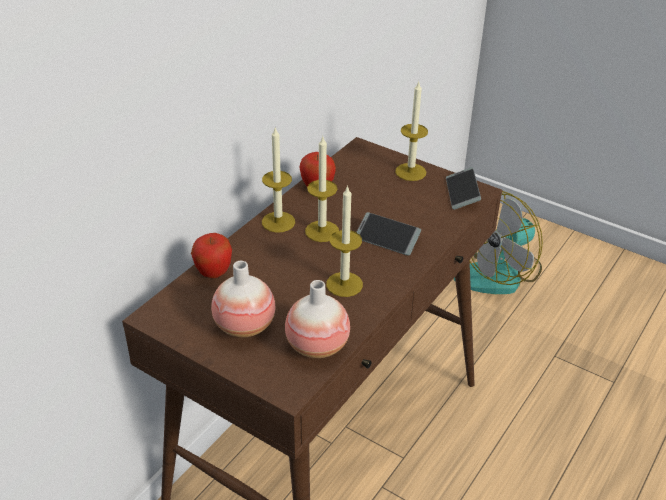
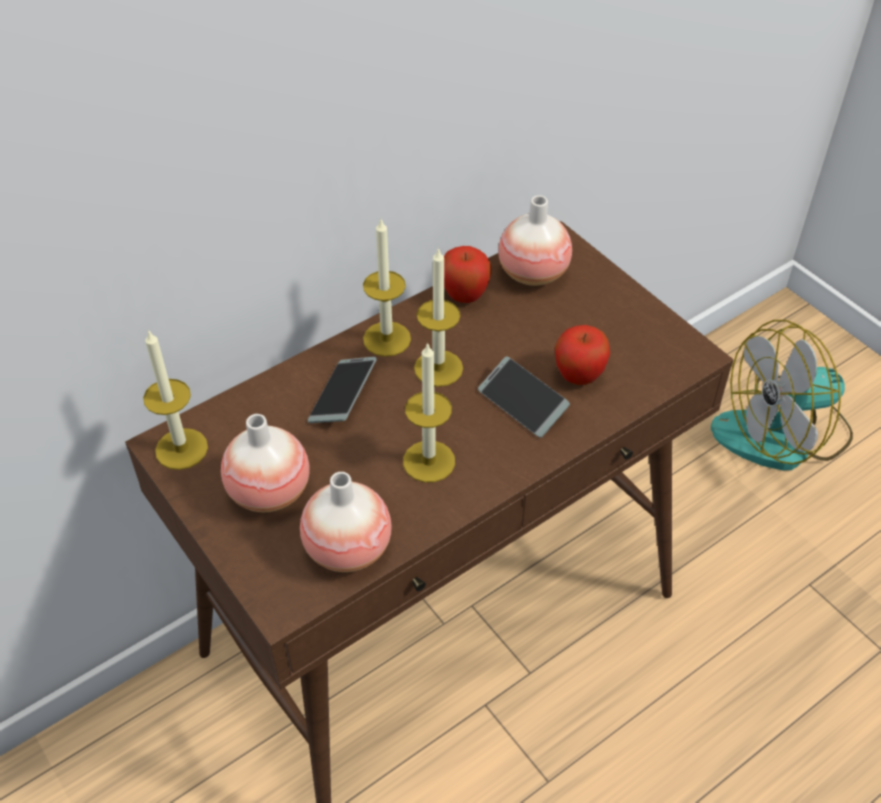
camera: 20 degrees right, 10 degrees up
(214, 273) = (267, 400): apple -> apple (578, 377)
(354, 168) = (533, 273): none -> vase
(410, 172) = (610, 298): candle -> candle (181, 449)
(462, 193) = (668, 352): phone -> phone (343, 396)

